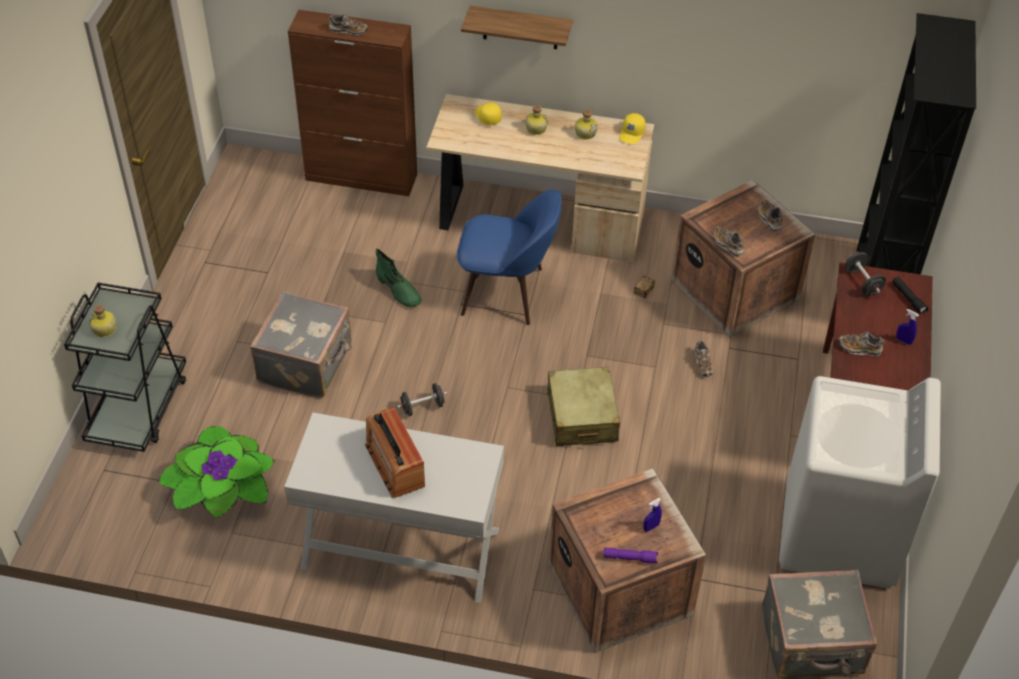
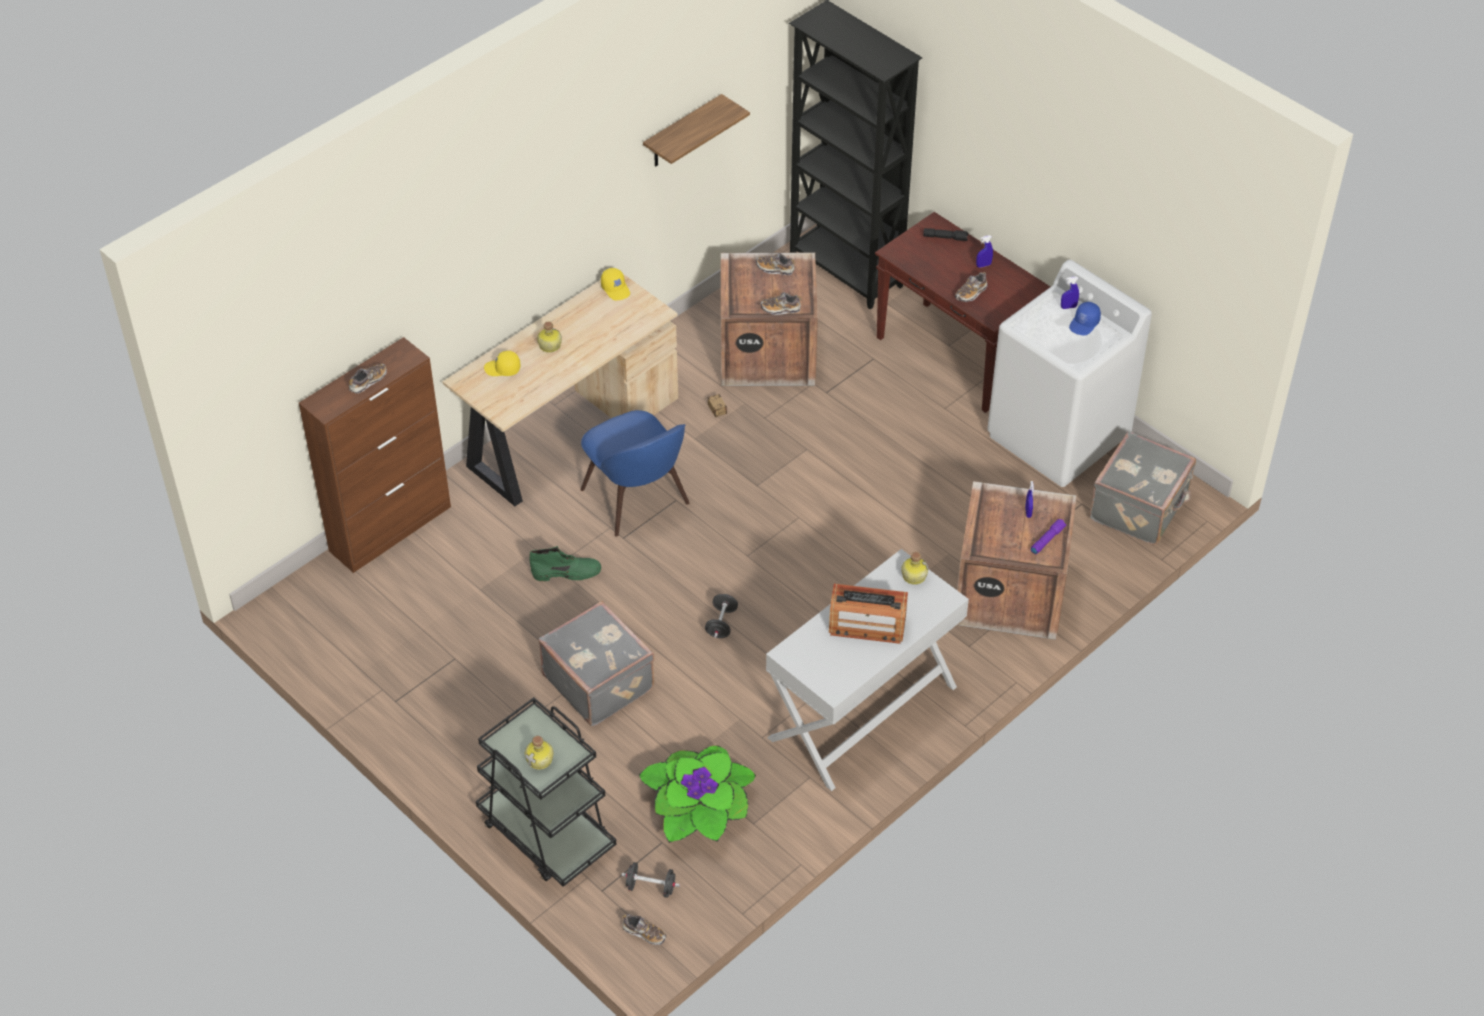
camera: 55 degrees left, 0 degrees up
(506, 292) = (637, 499): blue chair -> blue chair turned 105 degrees clockwise
(520, 27) = (495, 265): shelf -> shelf (683, 133)
(582, 416) = (820, 524): beige suitcase -> none
(585, 133) = (586, 317): bottle -> bottle (913, 575)
(702, 364) = (829, 418): shoe -> shoe (644, 933)
(862, 282) = (907, 252): black dumbbell -> black dumbbell (651, 887)
(880, 436) = (1084, 324): none -> blue cap
(890, 414) = (1068, 307): none -> blue spray bottle

